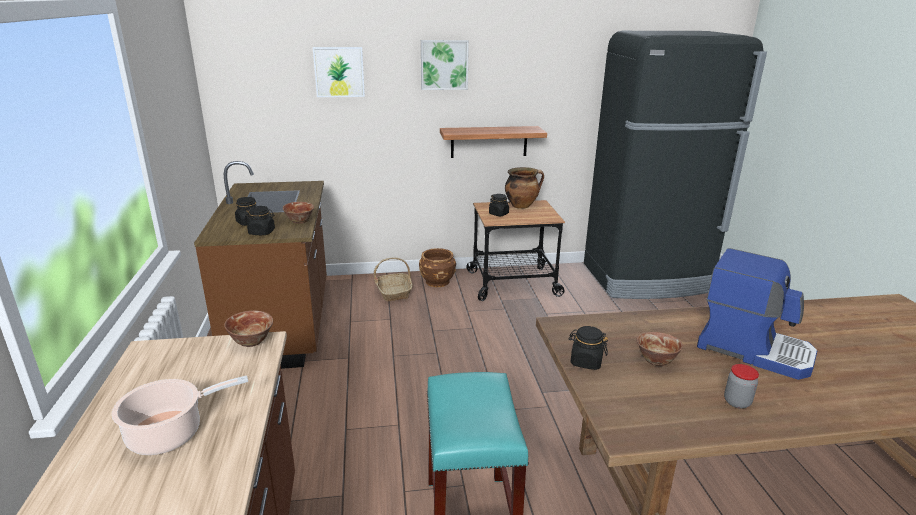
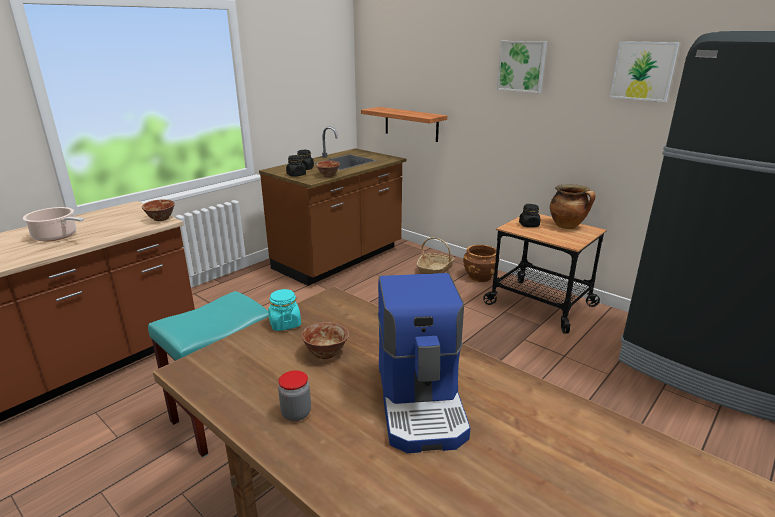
camera: 50 degrees right, 0 degrees up
(339, 72) = (438, 68): picture -> picture (643, 71)
(489, 141) = (557, 152): shelf -> shelf (411, 124)
(586, 362) = (285, 324): black jar -> turquoise jar

